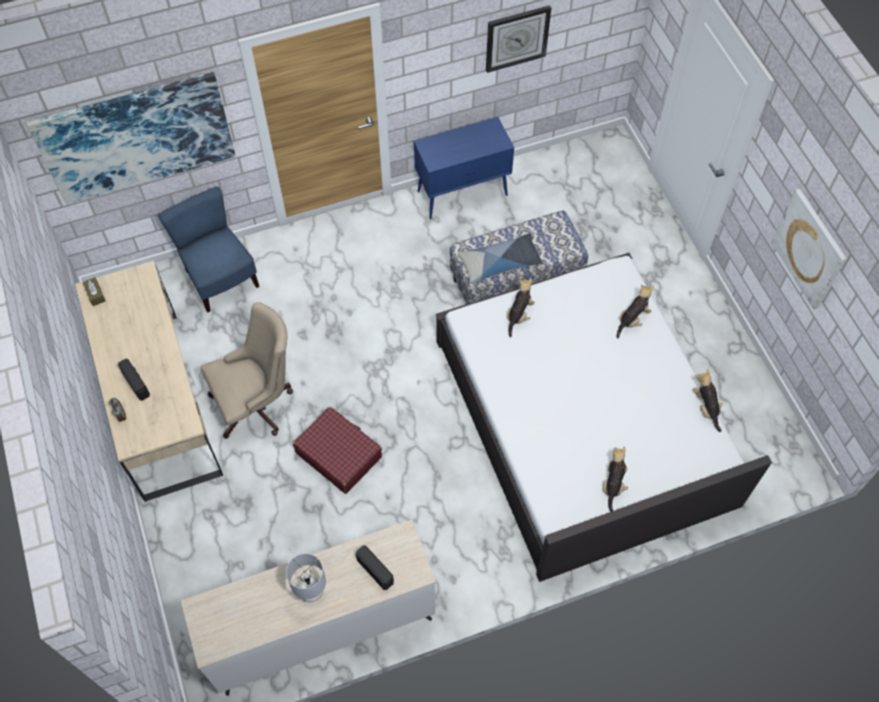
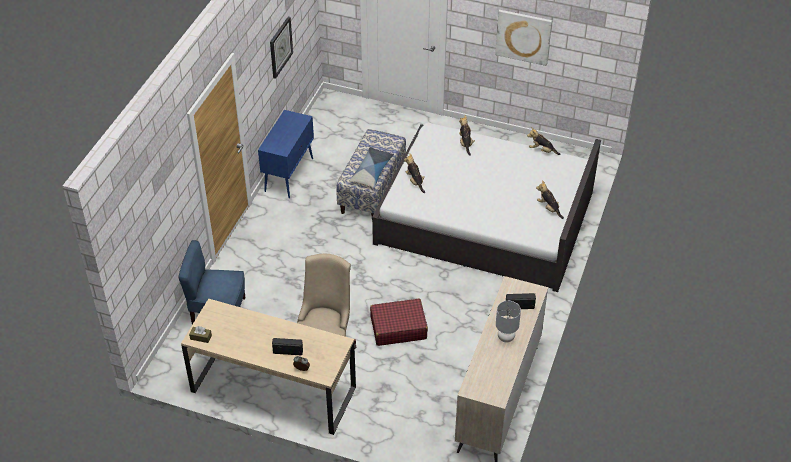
camera: 50 degrees left, 15 degrees down
(136, 137) = (156, 220): picture -> none

